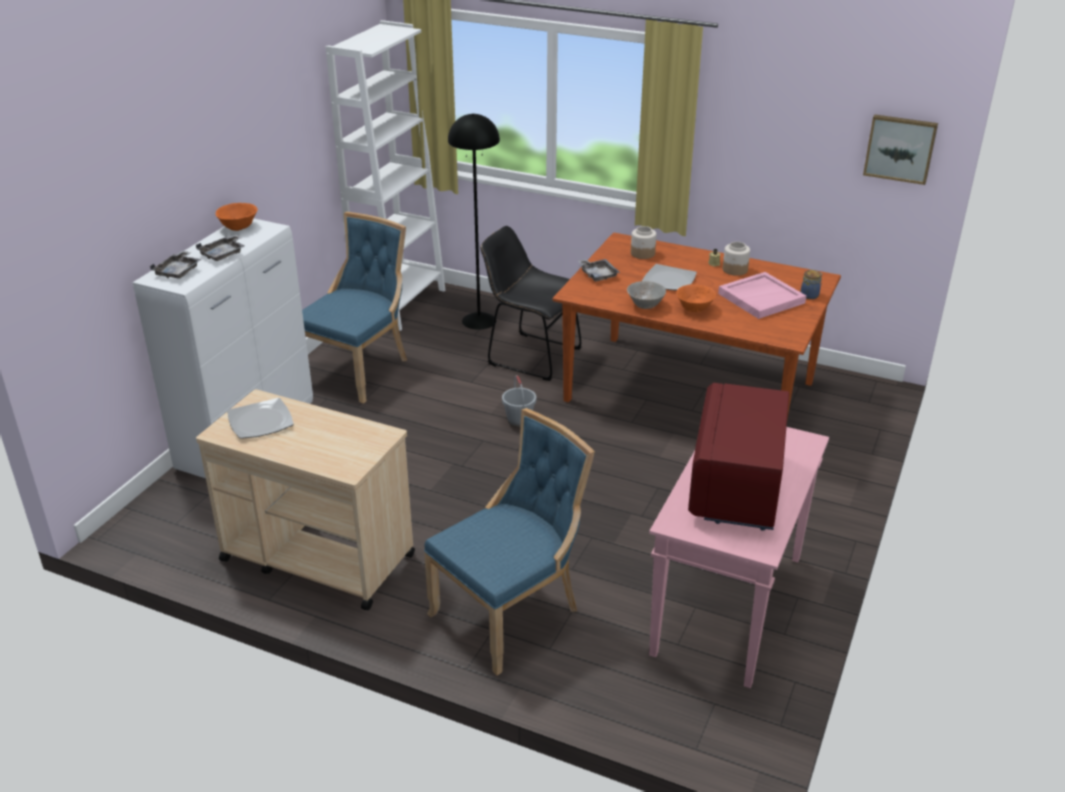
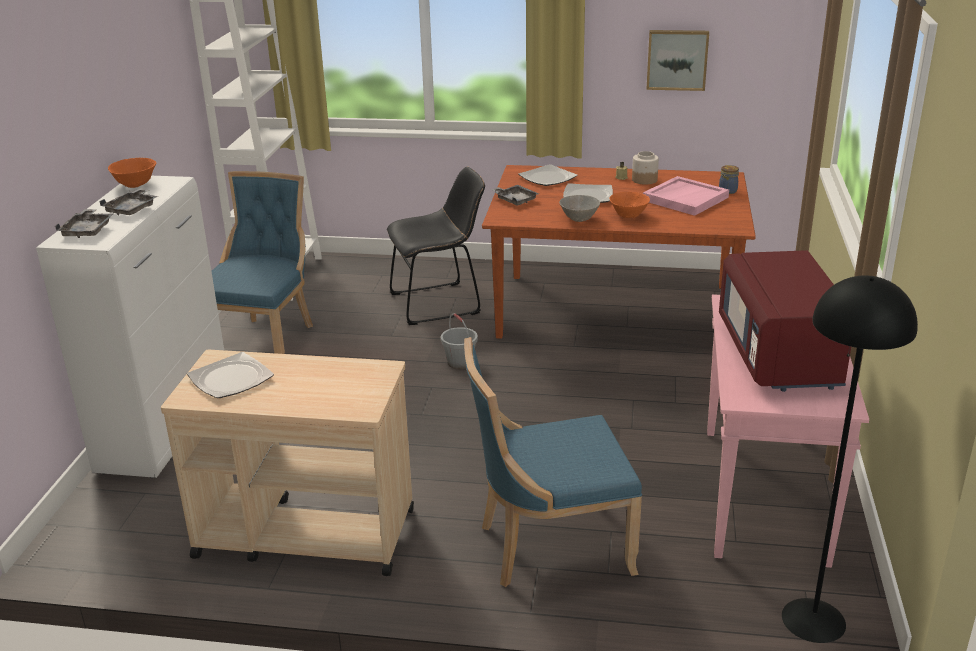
camera: 15 degrees left, 5 degrees down
(479, 321) = (371, 280): black floor lamp -> black floor lamp (813, 620)
(511, 613) = (549, 546): blue chair -> blue chair turned 135 degrees counterclockwise
(530, 355) = (440, 303): black chair -> black chair turned 150 degrees clockwise
(642, 253) = (547, 178): jar -> plate
(900, 148) = (786, 39): picture -> picture (677, 59)

